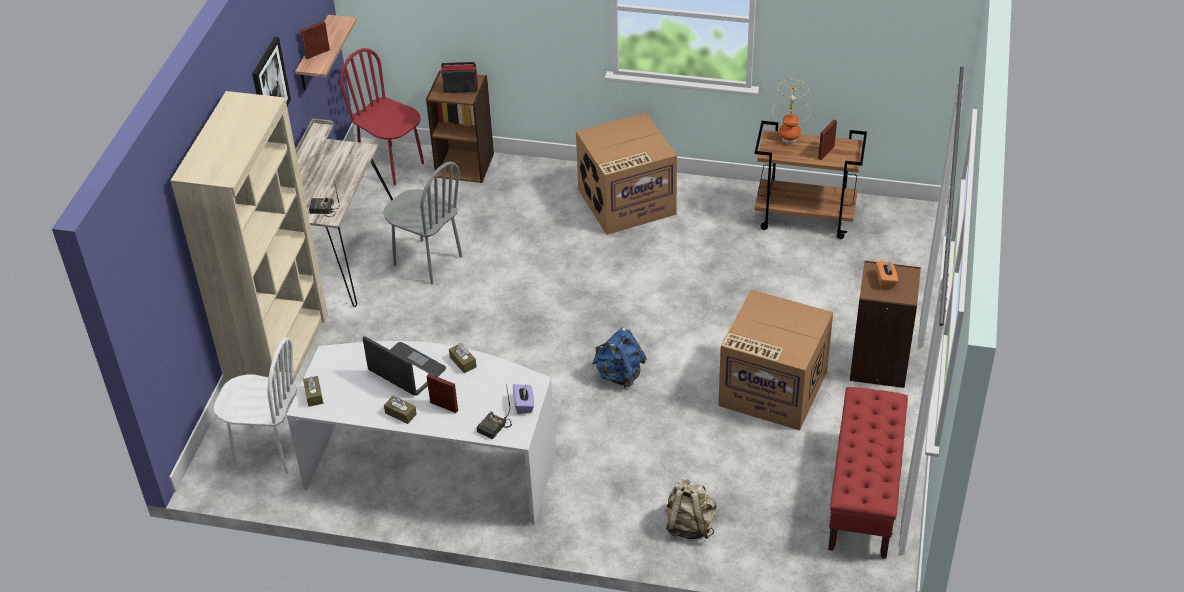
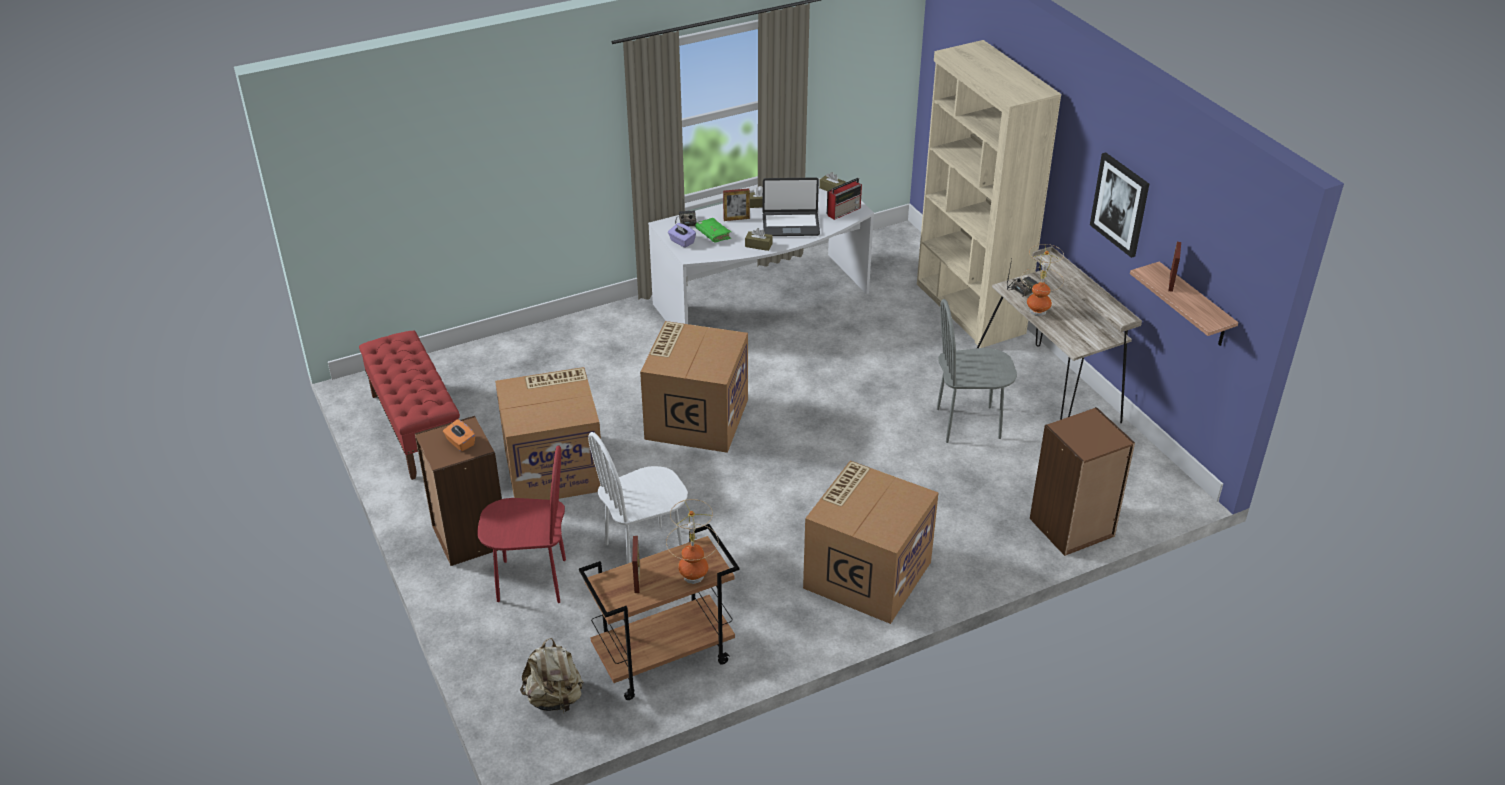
camera: 140 degrees right, 5 degrees down
(269, 449) = (886, 261): white chair -> white chair (644, 552)
(342, 188) = (1037, 311): none -> table lamp
(392, 165) = (1135, 490): red chair -> red chair (531, 580)
(459, 89) = (1082, 432): radio -> radio (844, 211)
(487, 398) = (713, 234): none -> green book
(619, 375) = (696, 418): blue backpack -> cardboard box
(689, 525) = (540, 351): beige backpack -> beige backpack (555, 699)

